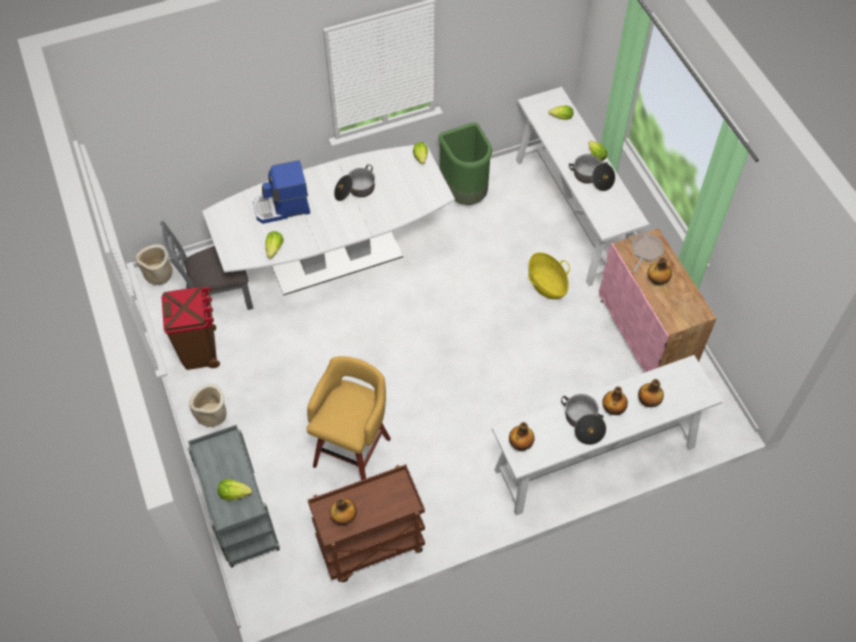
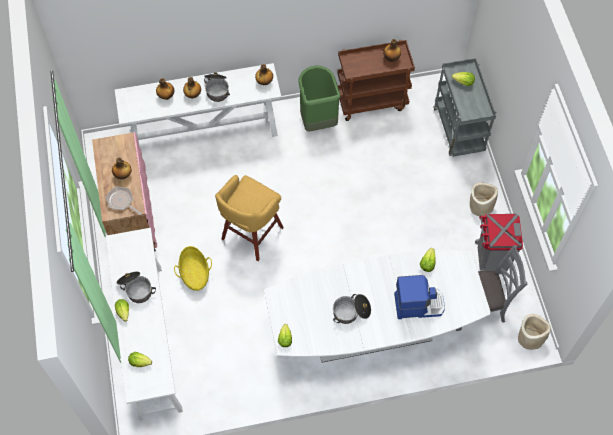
camera: 170 degrees left, 5 degrees up
(200, 351) = (490, 259): brown trash can -> grey trash can
(353, 450) = (376, 164): yellow stool -> yellow stool (251, 234)
(465, 193) = (241, 380): green trash can -> green trash can (317, 120)
(645, 251) = (121, 201): frying pan -> frying pan turned 90 degrees clockwise

